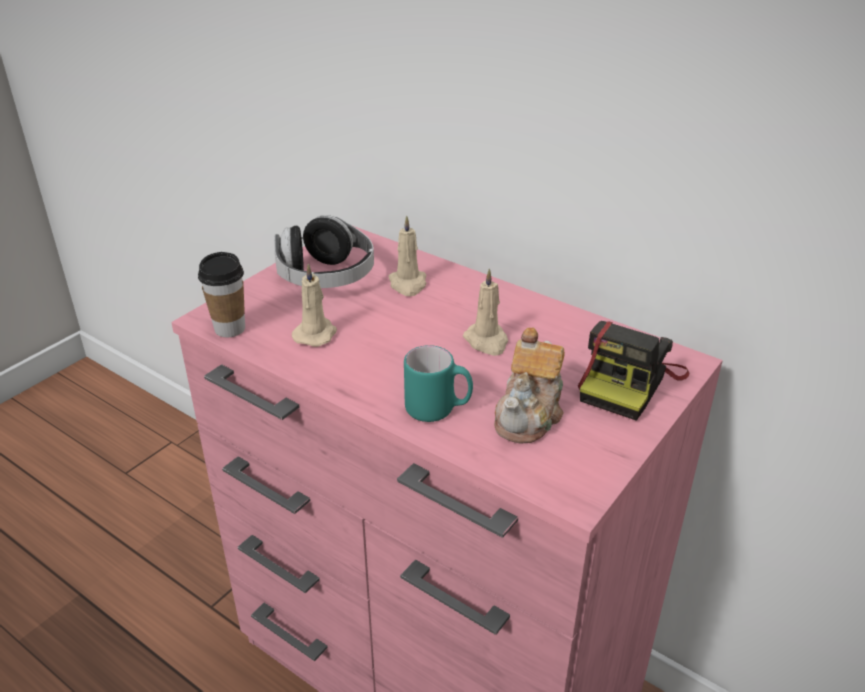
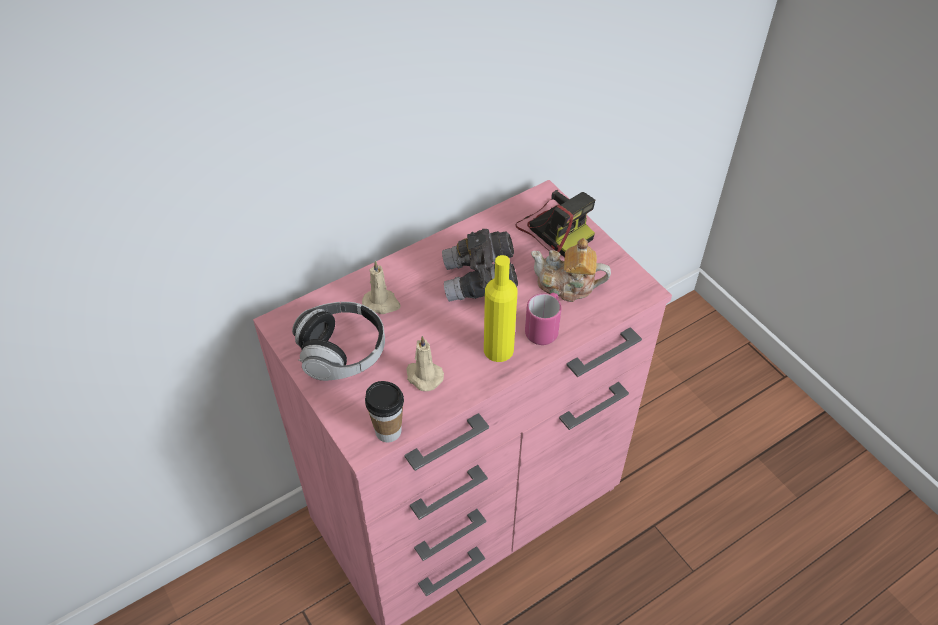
camera: 70 degrees left, 15 degrees up
(382, 379) = (498, 349): none -> yellow bottle
(438, 410) = (544, 329): turquoise mug -> pink mug
(487, 341) = (480, 281): beige candle -> grey binoculars
(529, 415) = (567, 286): teapot -> teapot turned 150 degrees clockwise

